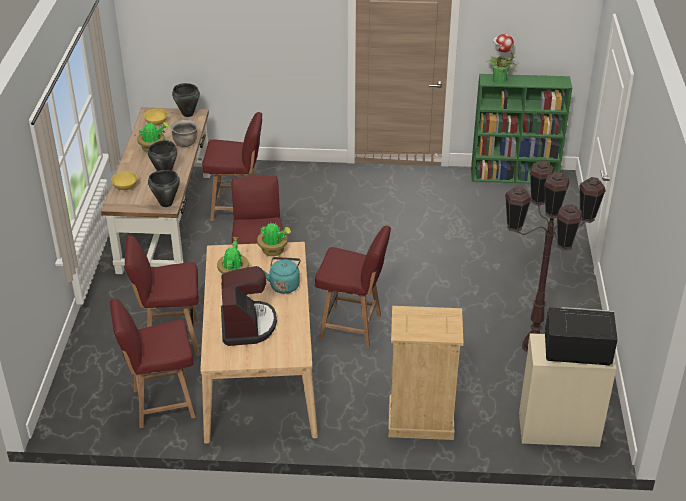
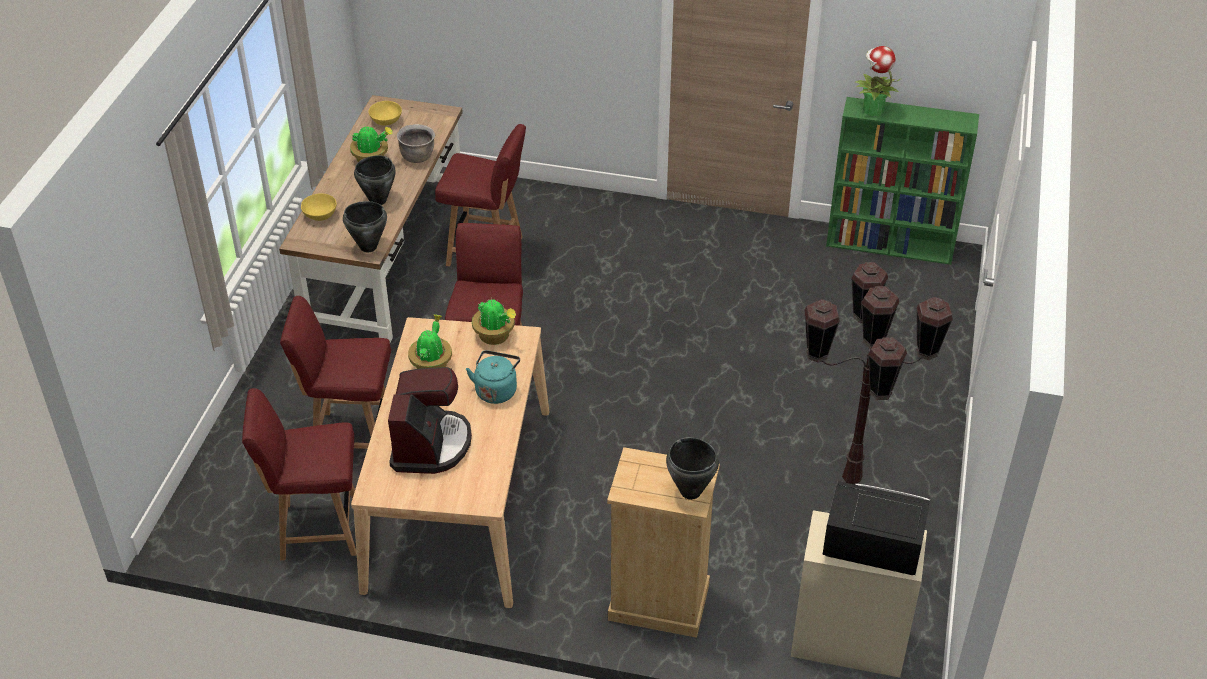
camera: 10 degrees right, 5 degrees up
(188, 114) = (432, 112): black cooking pot -> black cooking pot (690, 492)
(352, 327) = (600, 449): red chair -> none

